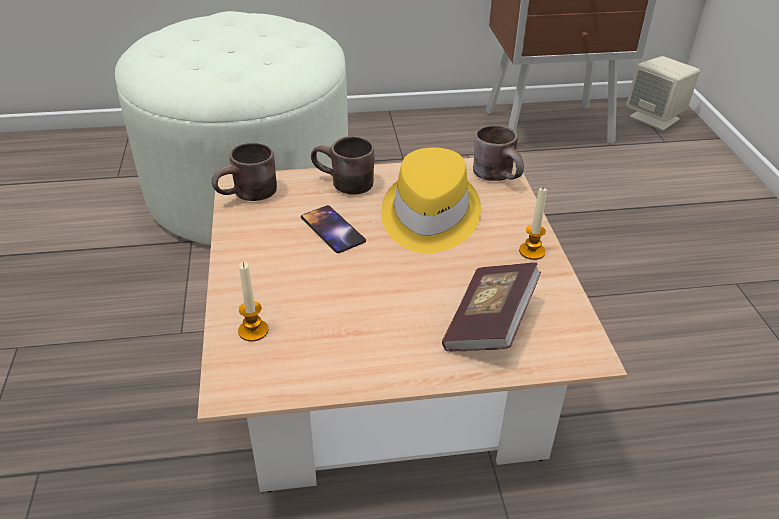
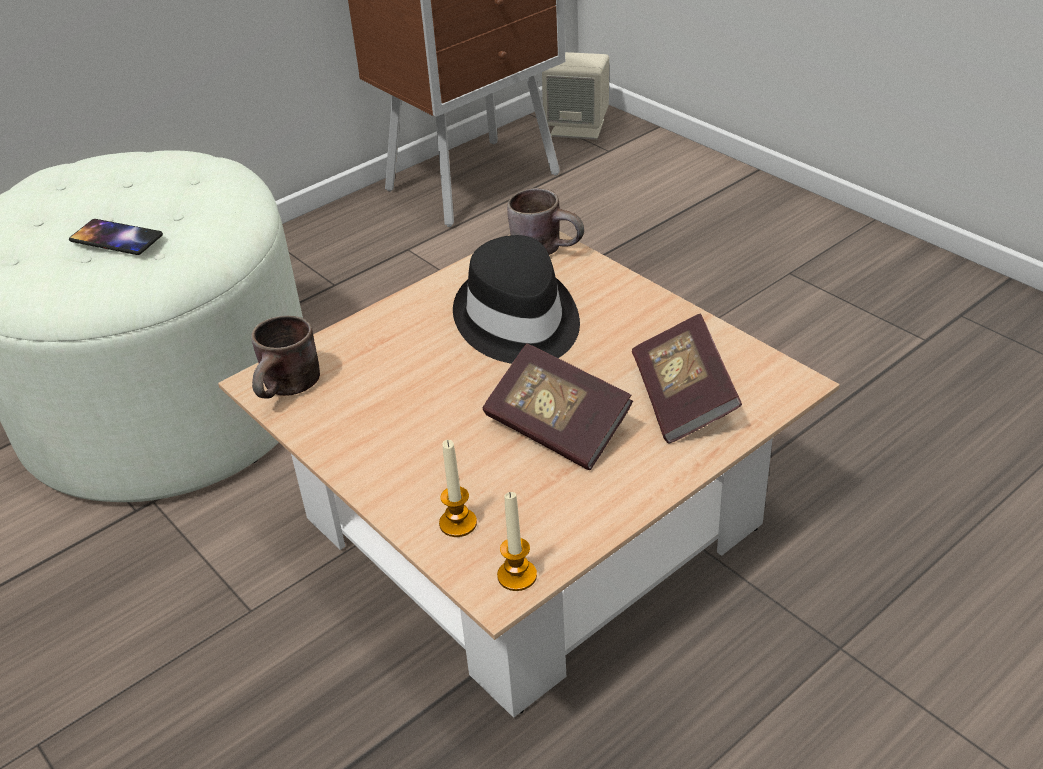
camera: 30 degrees left, 0 degrees up
(332, 229) = (429, 381): phone -> phone (116, 238)
(343, 185) = (389, 329): brown mug -> none
(381, 300) = (557, 428): none -> book
(428, 216) = (517, 322): yellow hat -> black hat
(532, 251) = (654, 311): candle -> candle (517, 576)

